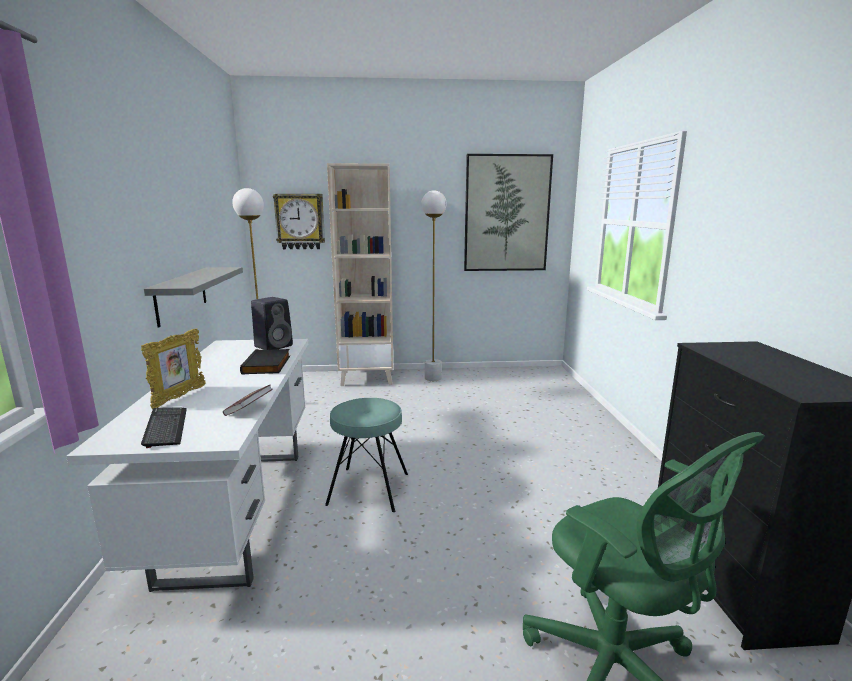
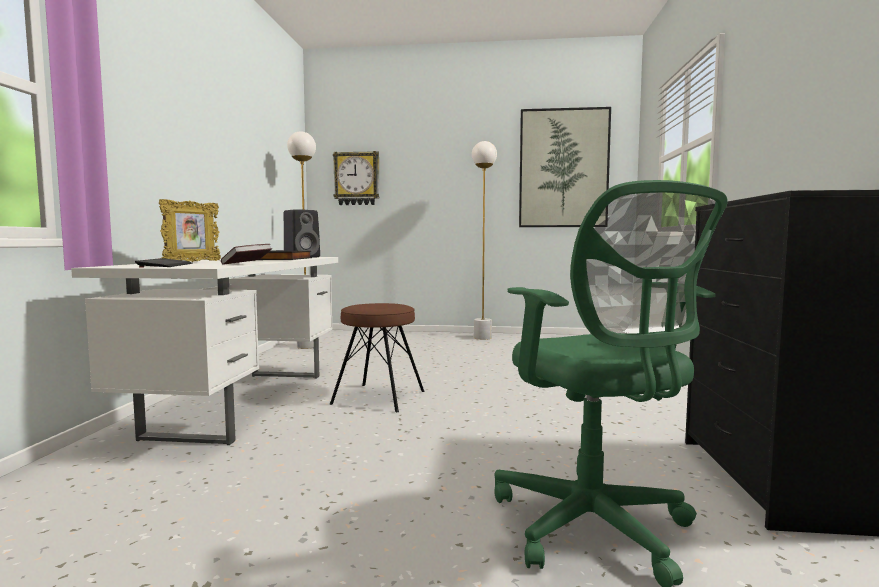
camera: 10 degrees right, 10 degrees down
(181, 295) = (226, 212): grey shelf -> none
(367, 378) = (414, 335): beige bookcase -> none
(368, 489) = (378, 397): turquoise stool -> brown stool

